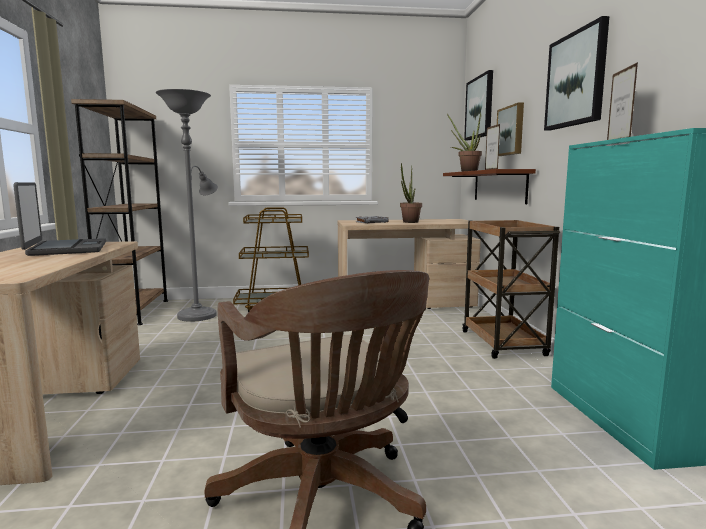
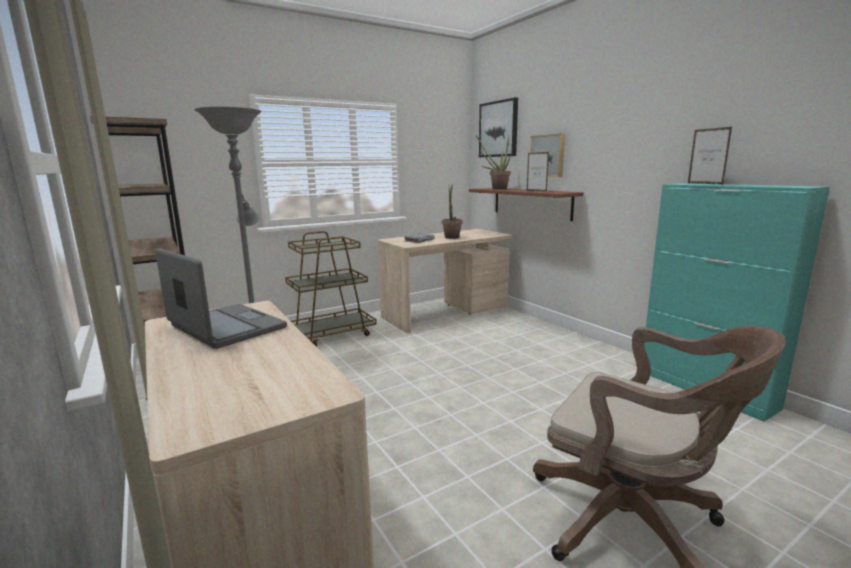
camera: 25 degrees left, 5 degrees up
(503, 344) = (566, 339): brown cart -> none
(576, 79) = (635, 123): picture -> none

